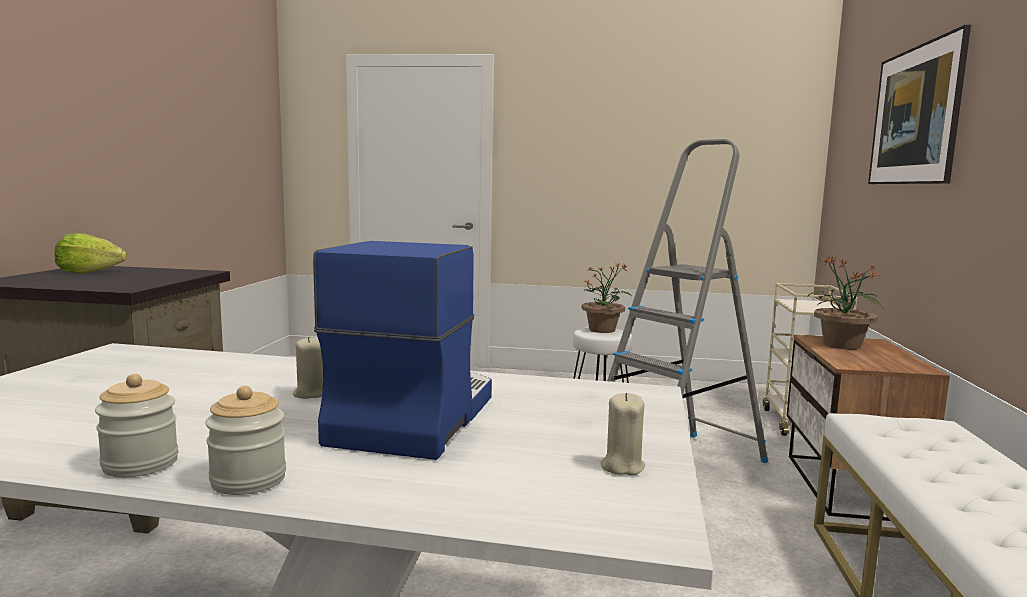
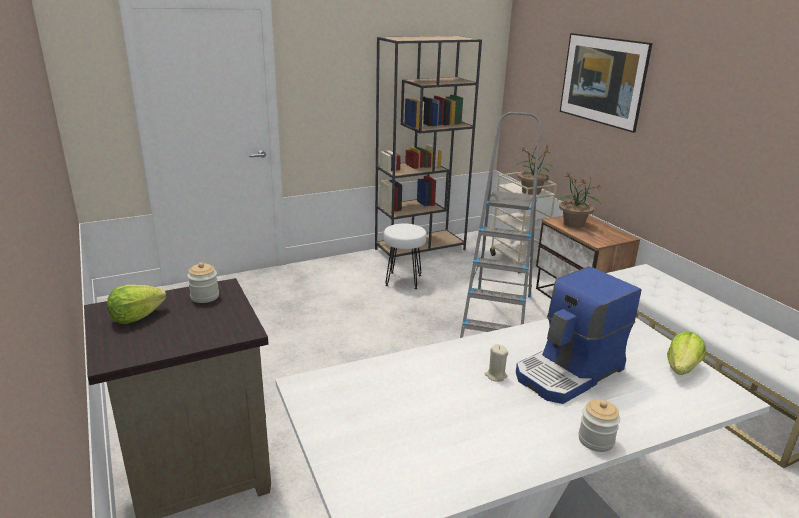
camera: 35 degrees left, 15 degrees up
(140, 464) = (541, 455): jar -> jar (205, 297)
(413, 418) = (569, 373): coffee machine -> coffee machine turned 105 degrees counterclockwise
(602, 330) = (403, 228): potted plant -> potted plant (531, 191)
(622, 466) = (681, 368): beige candle -> lettuce
(666, 385) = (420, 249): none -> bookcase

